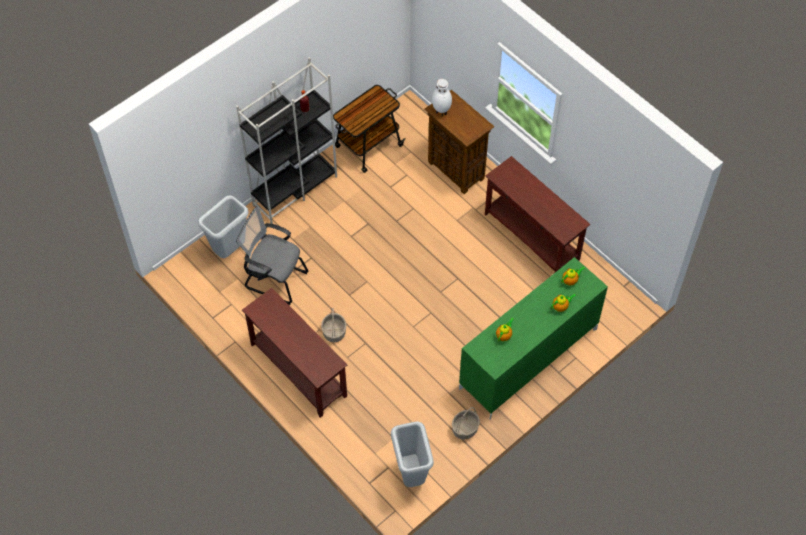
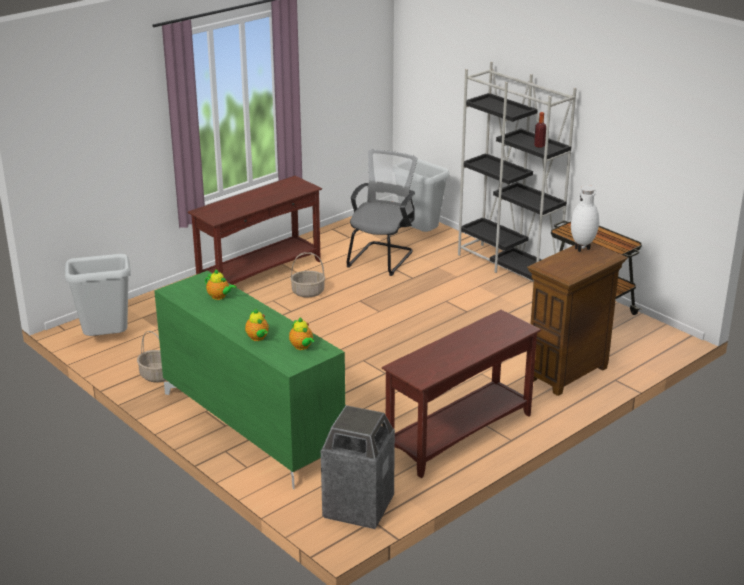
camera: 90 degrees right, 30 degrees down
(611, 294) = (358, 507): none -> trash can

